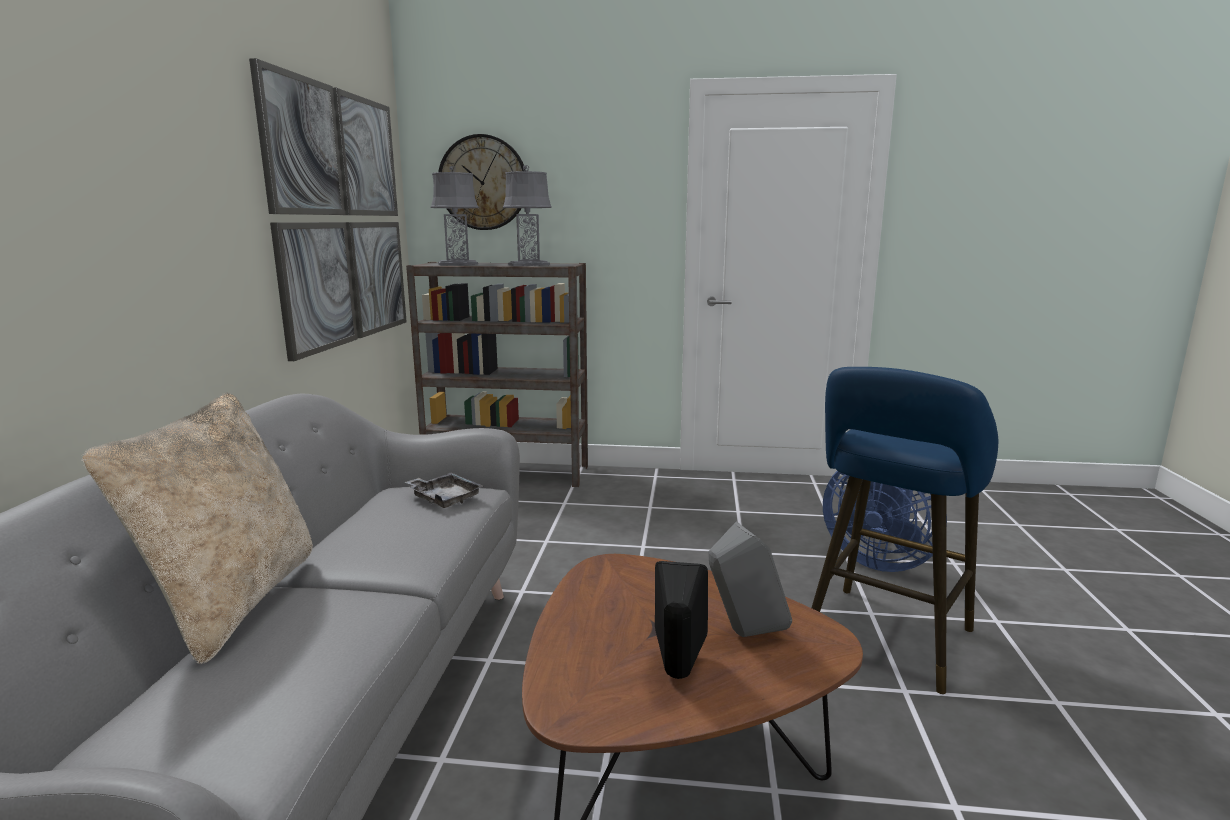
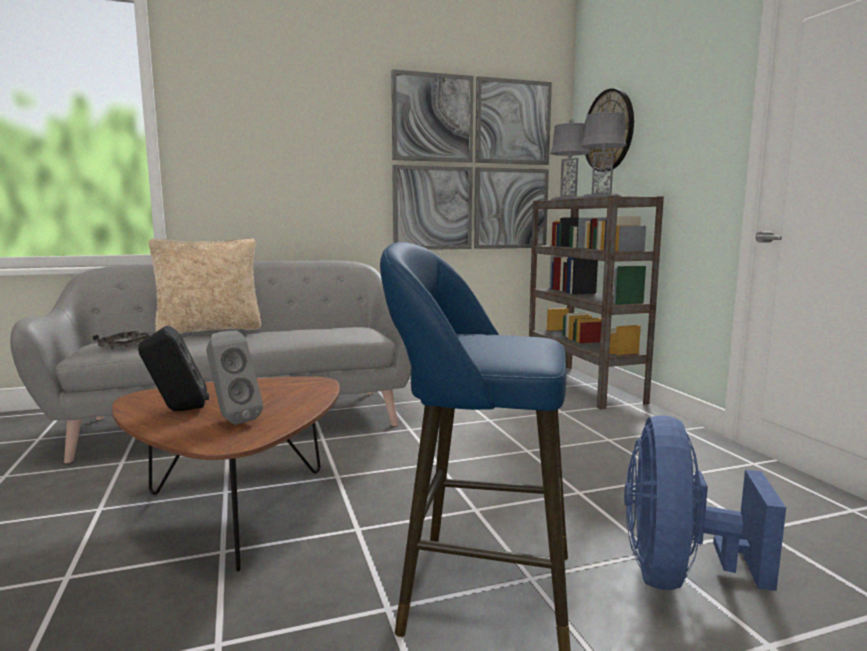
camera: 65 degrees right, 5 degrees down
(444, 498) = (353, 332): grey tray -> grey tray (127, 345)

